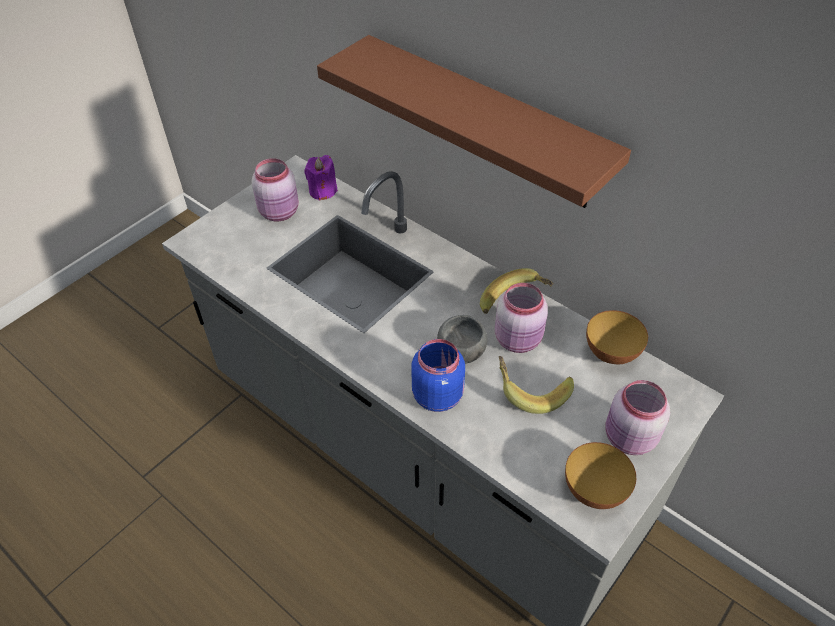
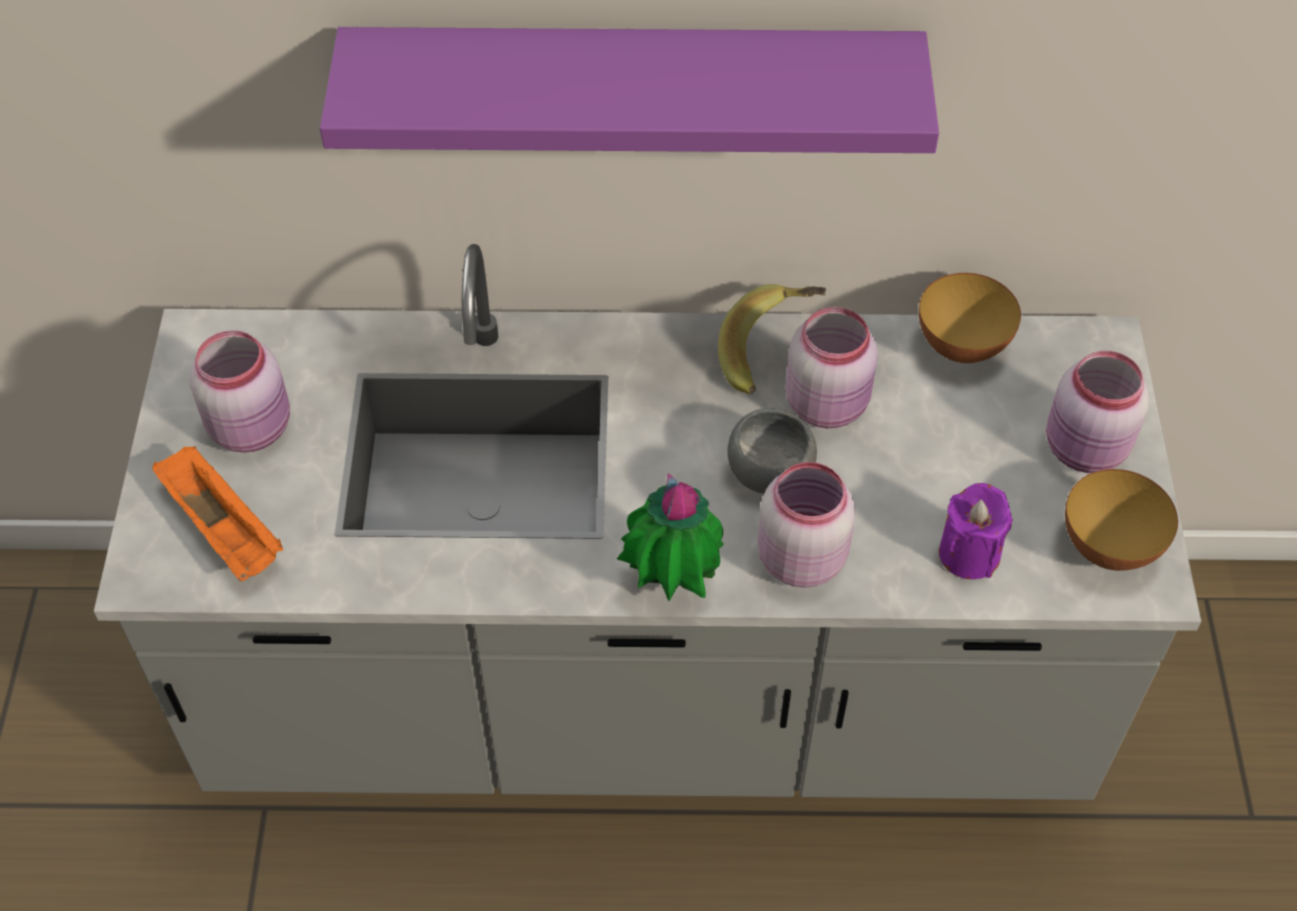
camera: 40 degrees left, 5 degrees up
(232, 242) = (225, 530): none -> orange tray
(323, 191) = (287, 346): purple candle -> purple candle (969, 553)
(370, 370) = (671, 587): none -> potted plant
(438, 394) = (800, 556): blue jar -> pink jar
(485, 122) = (632, 87): brown shelf -> purple shelf
(531, 390) = (912, 466): banana -> none

